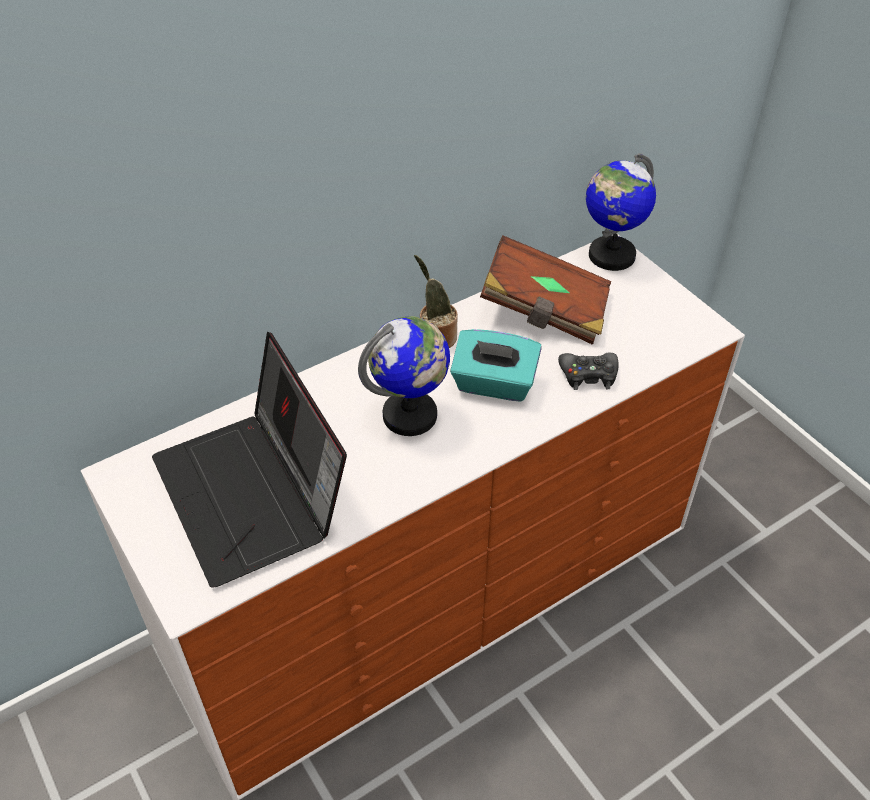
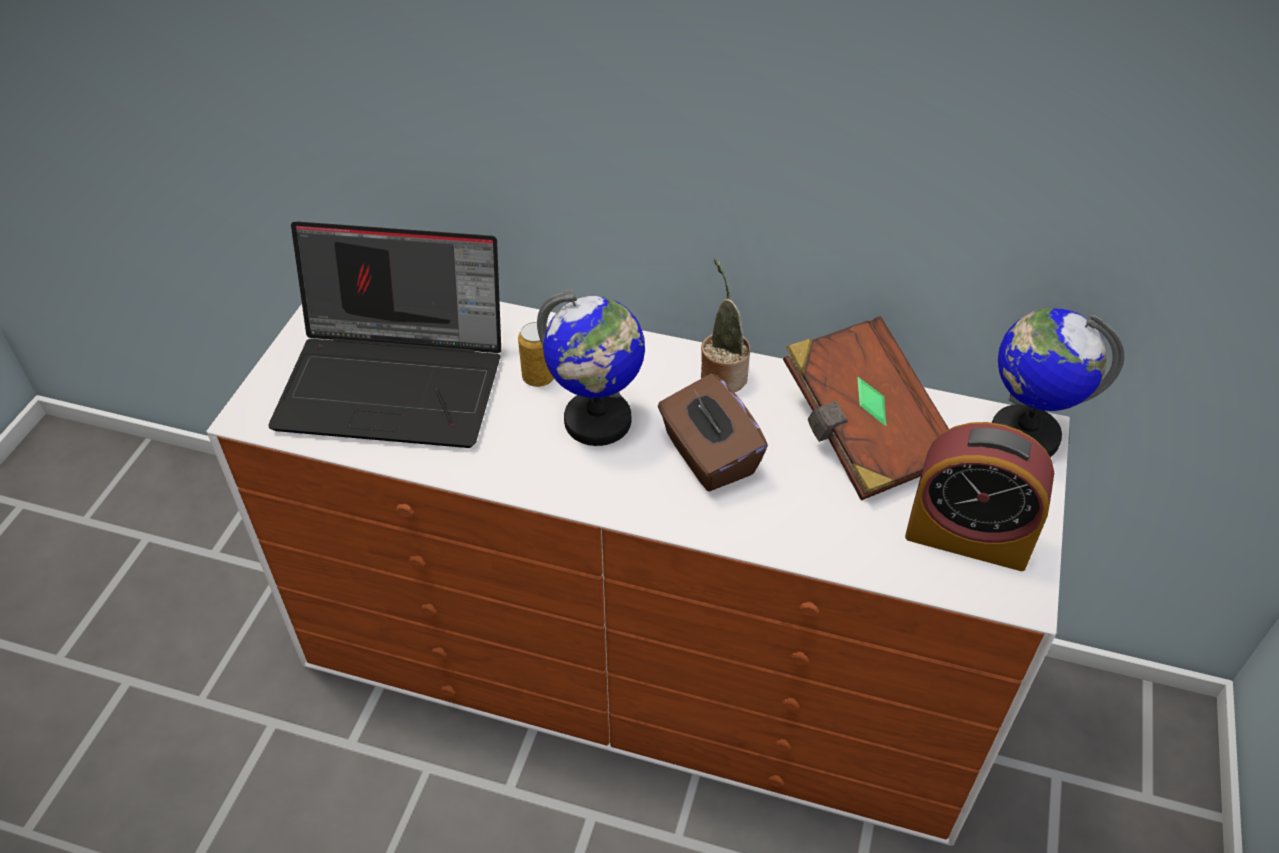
camera: 50 degrees right, 0 degrees up
(254, 495) = (397, 381): laptop -> laptop turned 105 degrees counterclockwise
(339, 420) = (538, 377): none -> can
(494, 384) = (708, 456): turquoise tissue box -> brown tissue box
(588, 375) = (810, 524): black game controller -> none
(656, 322) = (967, 536): none -> alarm clock

